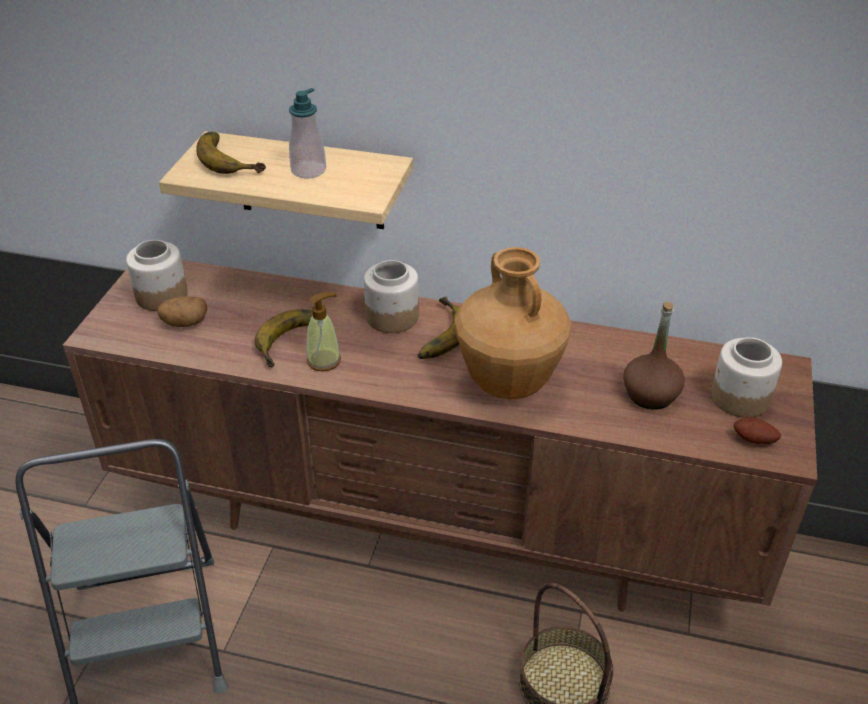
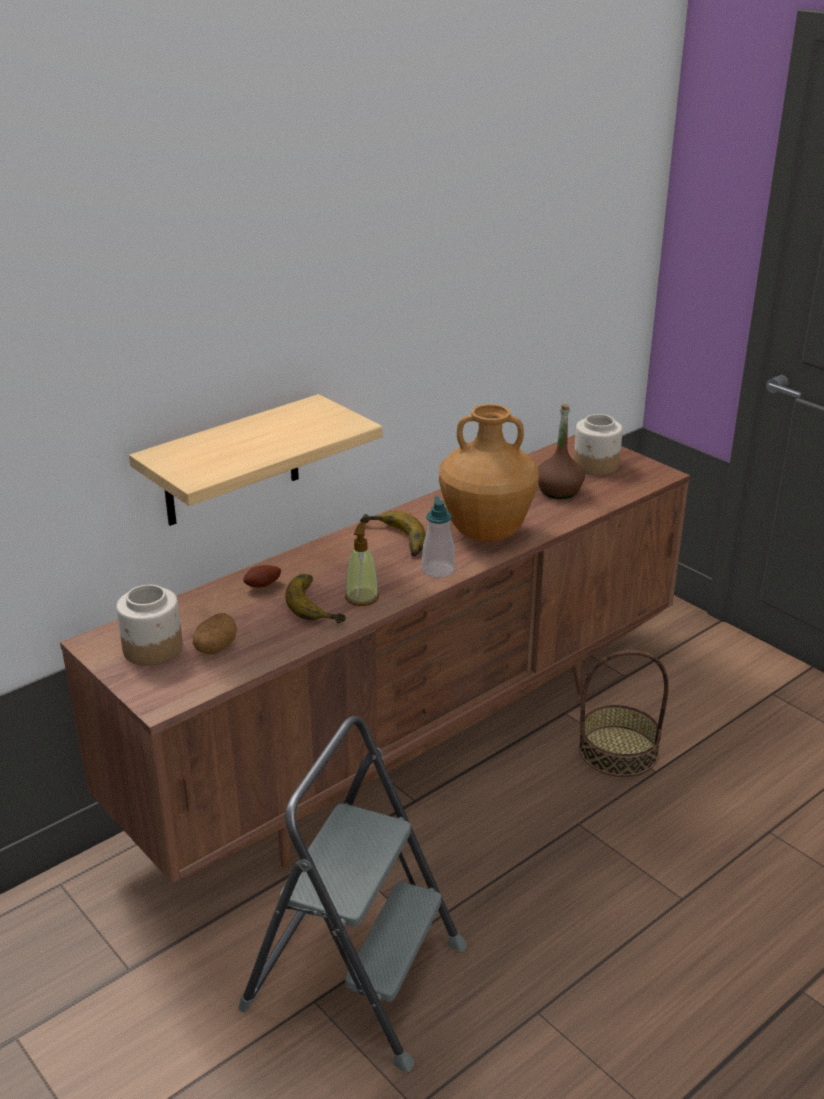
camera: 55 degrees left, 10 degrees down
(233, 158) = (202, 454): banana -> none
(308, 170) = (275, 432): soap dispenser -> soap dispenser (438, 570)
(391, 317) = (346, 550): jar -> none
(753, 441) = (638, 478): potato -> potato (263, 586)

